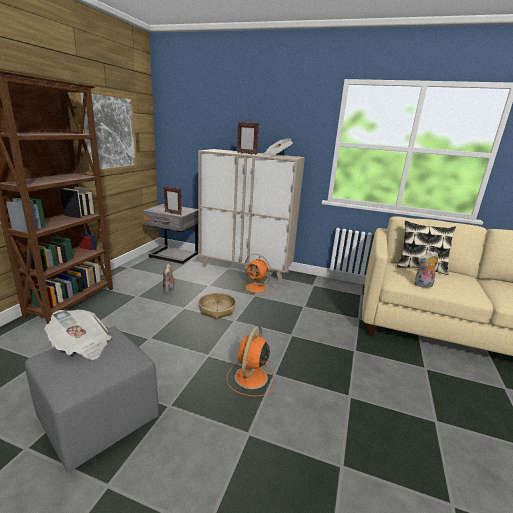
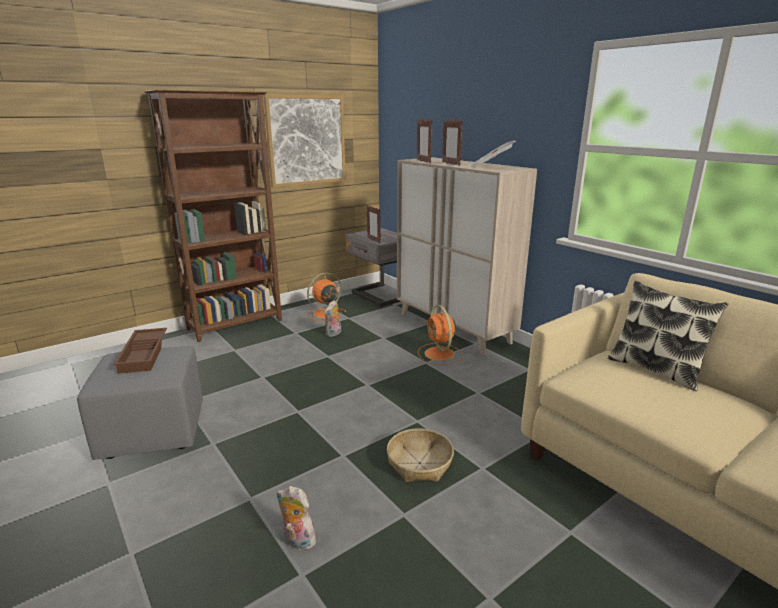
camera: 35 degrees right, 0 degrees up
(81, 346) = (145, 354): newspaper -> brown tray
(217, 310) = (361, 368): basket -> basket (420, 463)
(222, 152) = (423, 161): none -> picture frame
(250, 378) = (313, 449): orange fan -> orange fan (324, 314)
(423, 285) = (610, 394): plush toy -> plush toy (297, 541)

